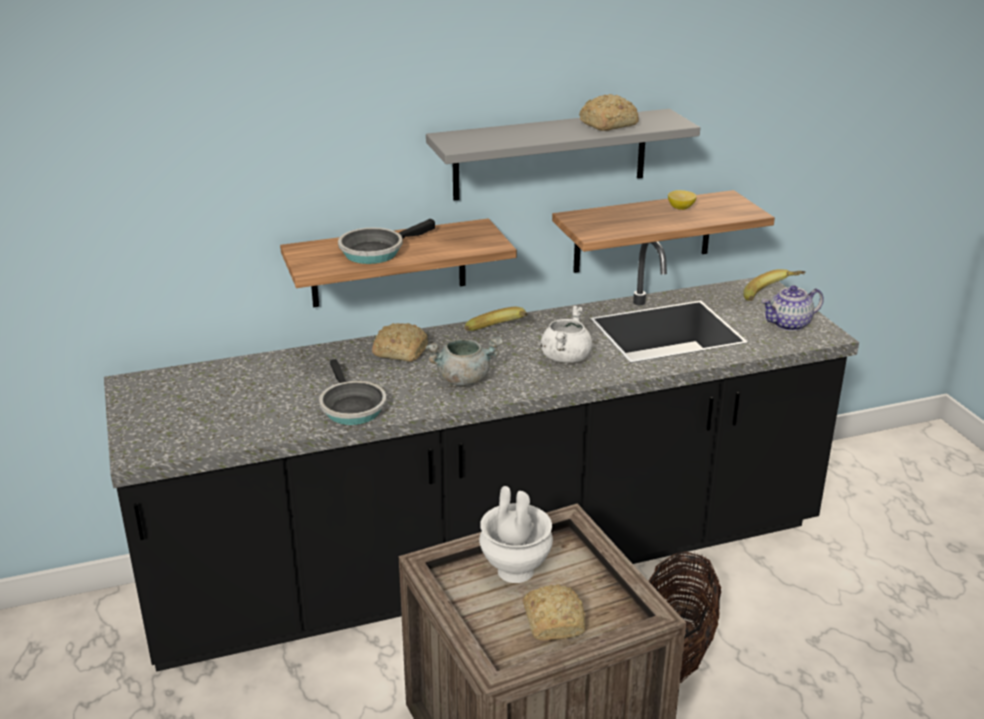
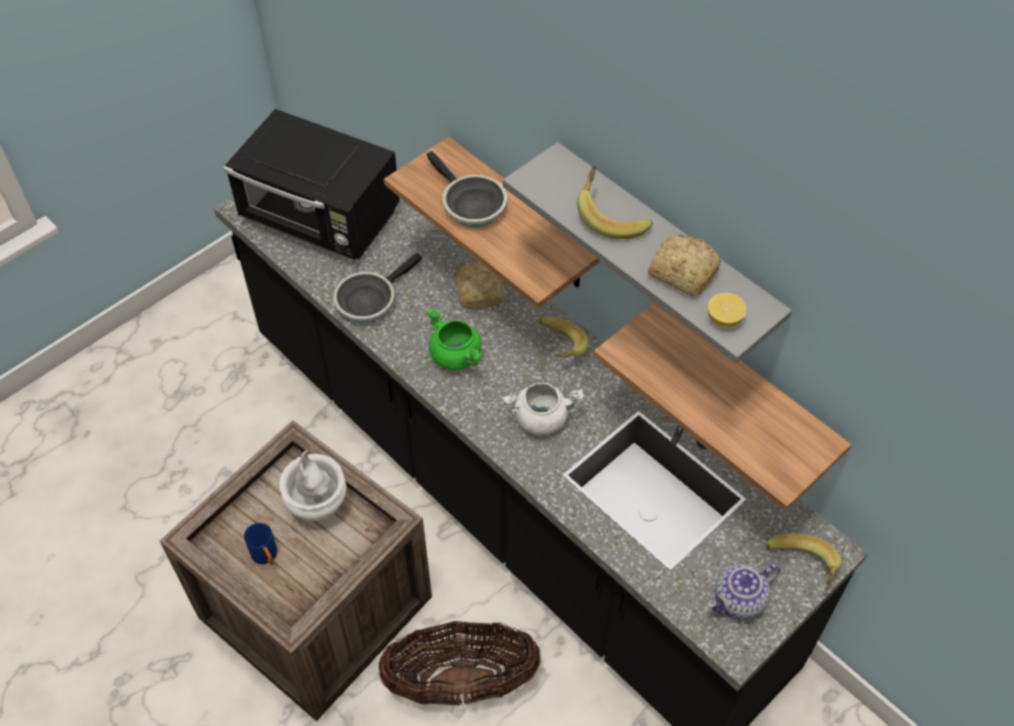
camera: 65 degrees right, 25 degrees up
(214, 411) = (321, 219): none -> black microwave
(376, 251) = (470, 204): frying pan -> frying pan turned 150 degrees counterclockwise
(464, 379) = (457, 356): grey cooking pot -> green cooking pot
(528, 132) = (612, 216): none -> banana
(554, 621) = (266, 557): bread -> blue mug
(681, 208) = (751, 406): lemon -> lemon (724, 318)
(789, 324) = (739, 602): teapot -> teapot turned 75 degrees counterclockwise

